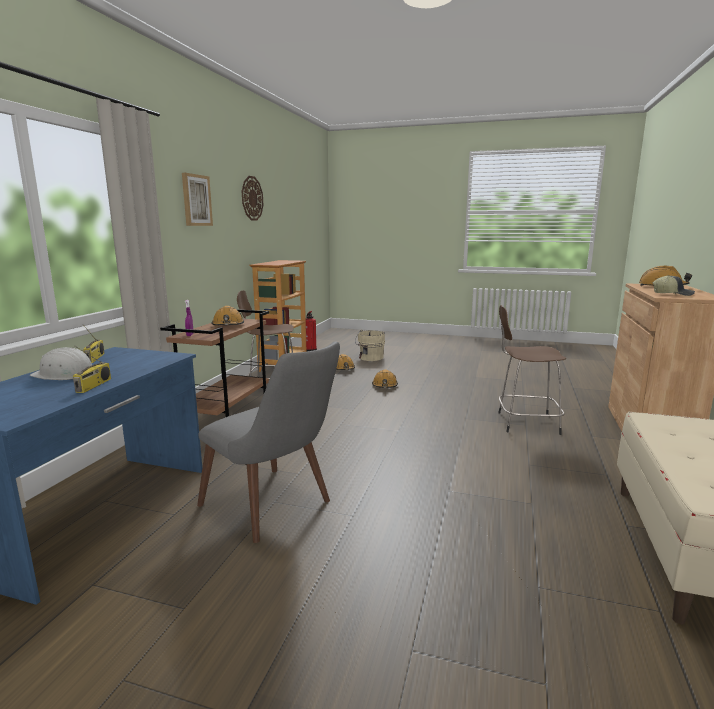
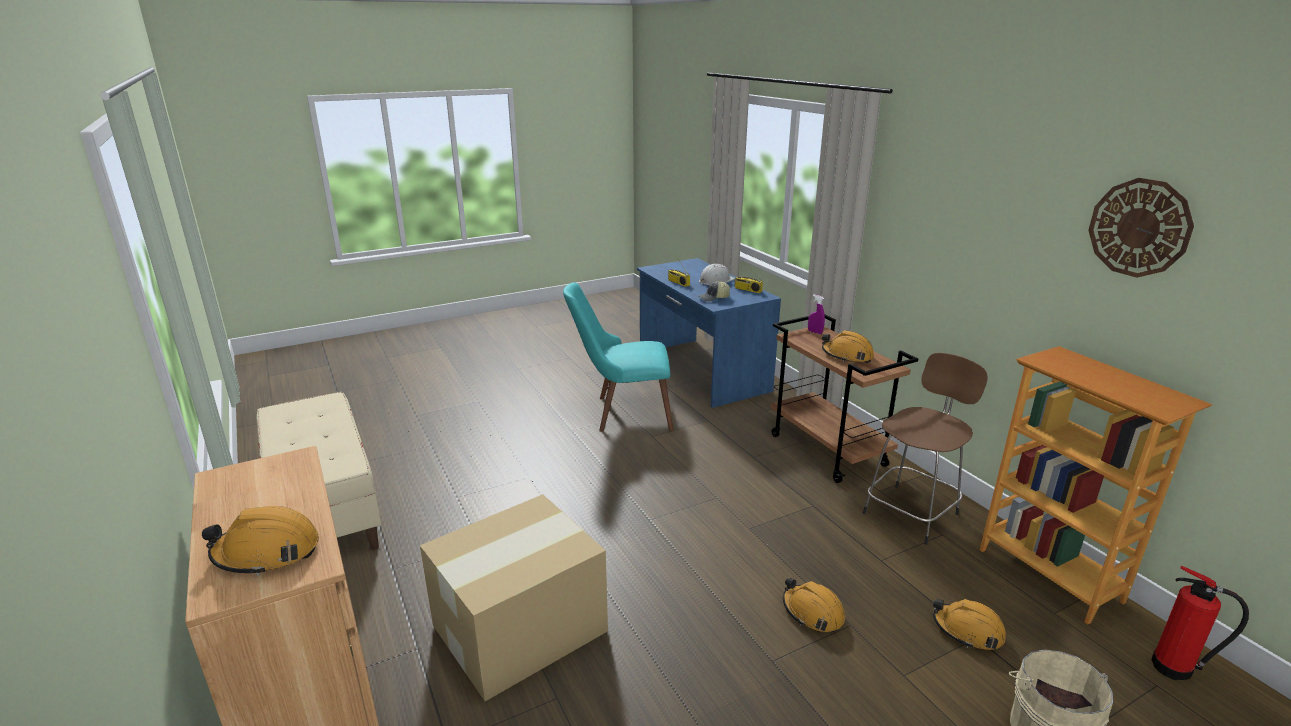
camera: 135 degrees right, 10 degrees up
(196, 200) = (962, 201): picture -> none
(276, 508) = (622, 413): grey chair -> turquoise chair
(525, 423) = (522, 628): brown stool -> cardboard box
(672, 294) = (276, 480): cap -> cap (714, 298)

